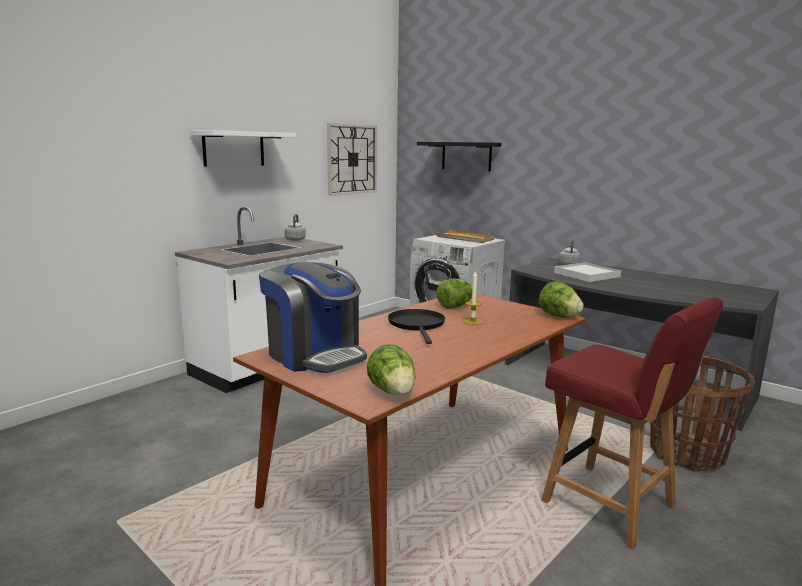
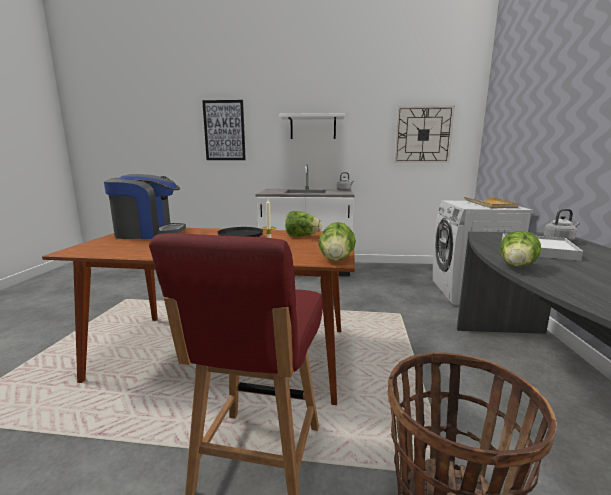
camera: 55 degrees right, 0 degrees up
(86, 153) = (224, 130): none -> picture
(315, 355) = (148, 233): coffee machine -> coffee machine turned 105 degrees counterclockwise
(393, 392) = (89, 252): lettuce -> lettuce (517, 267)
(466, 156) = (520, 123): black shelf -> none

